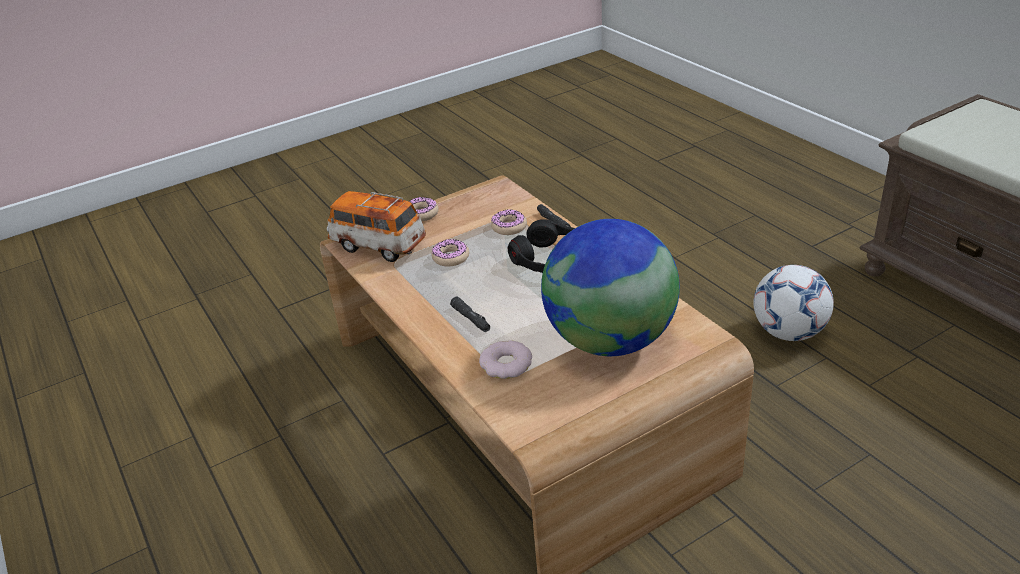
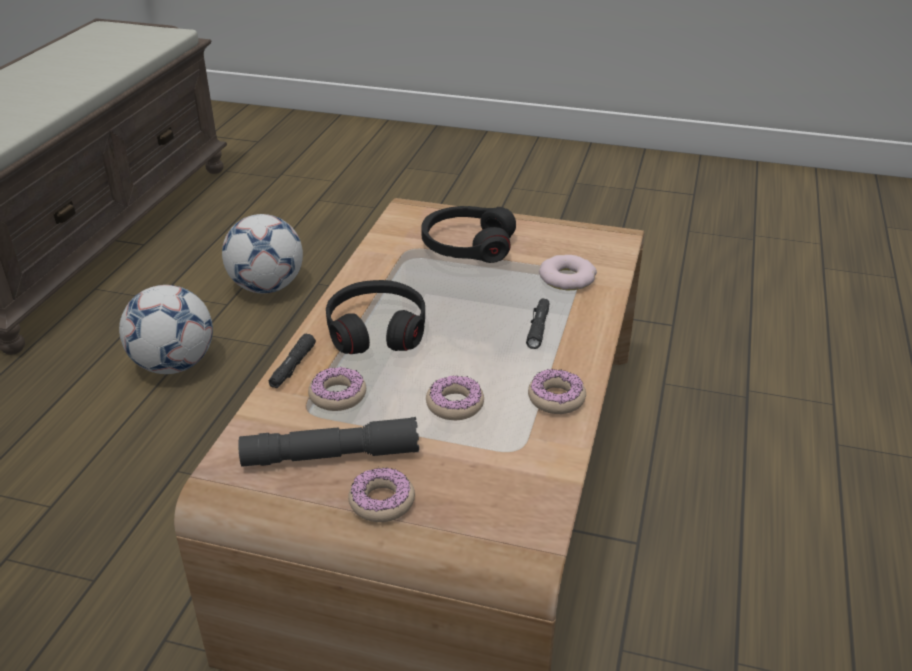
camera: 135 degrees left, 0 degrees up
(378, 246) = (504, 490): toy car -> none
(406, 291) = (556, 398): none -> donut
(468, 211) = (331, 456): none -> grey flashlight
(610, 340) = (467, 246): globe -> black headphones
(885, 418) = (267, 287): none -> football

